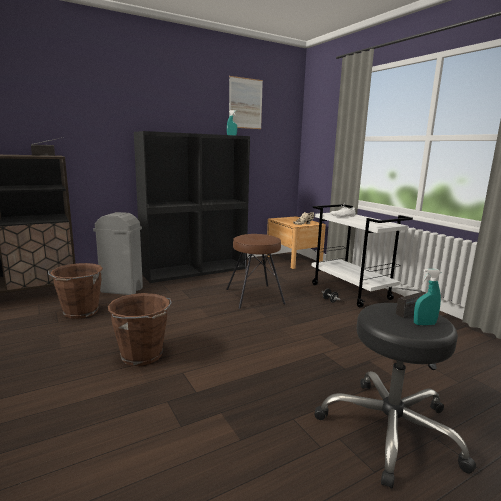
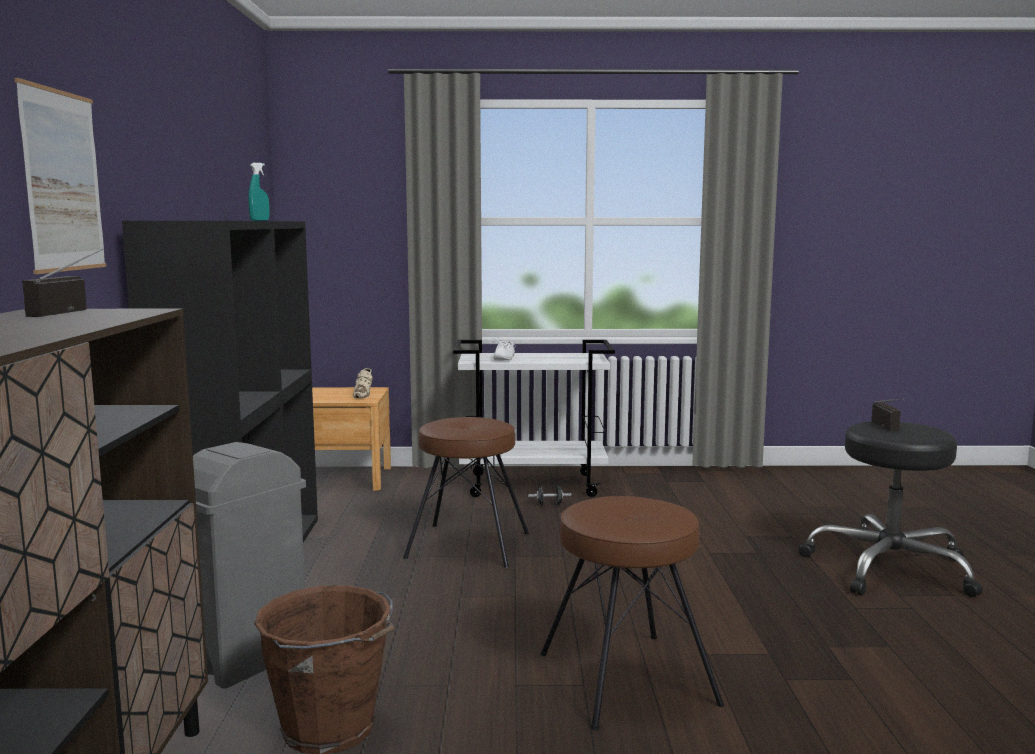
camera: 60 degrees left, 5 degrees down
(143, 356) = (625, 679): brown bucket -> brown stool
(245, 103) = (228, 144): picture -> picture (63, 181)
(424, 324) = (916, 429): turquoise spray bottle -> none

